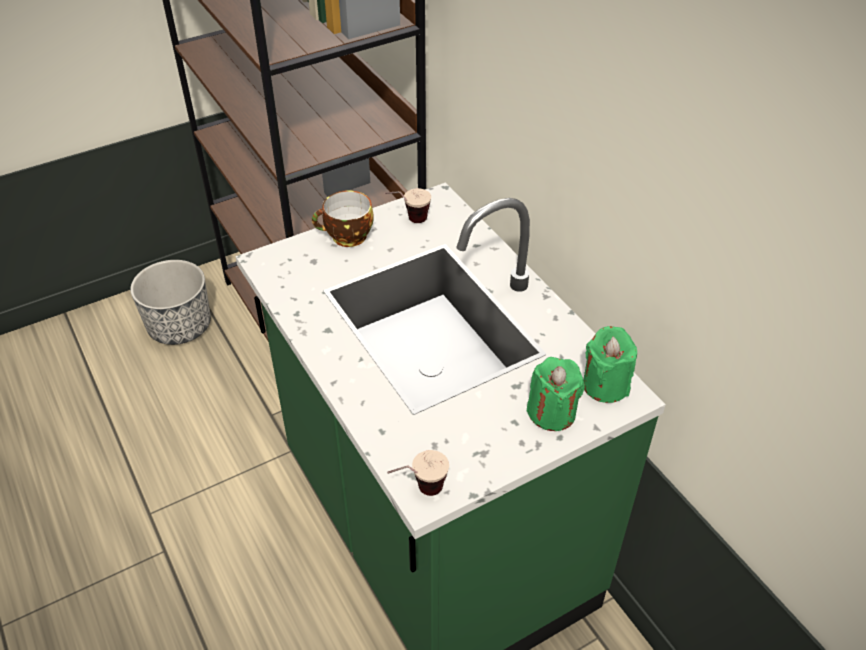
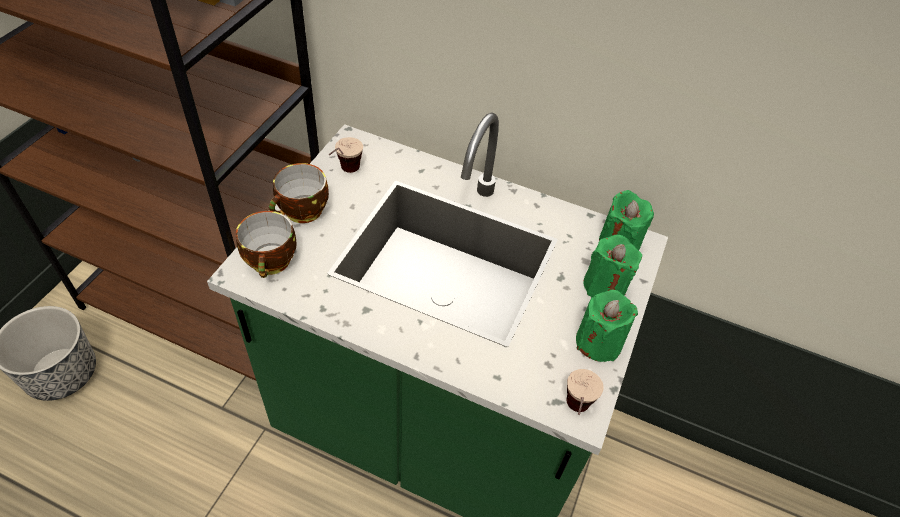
camera: 40 degrees left, 5 degrees up
(291, 263) = (272, 262): none -> cup
(497, 453) = (598, 342): none -> green candle

